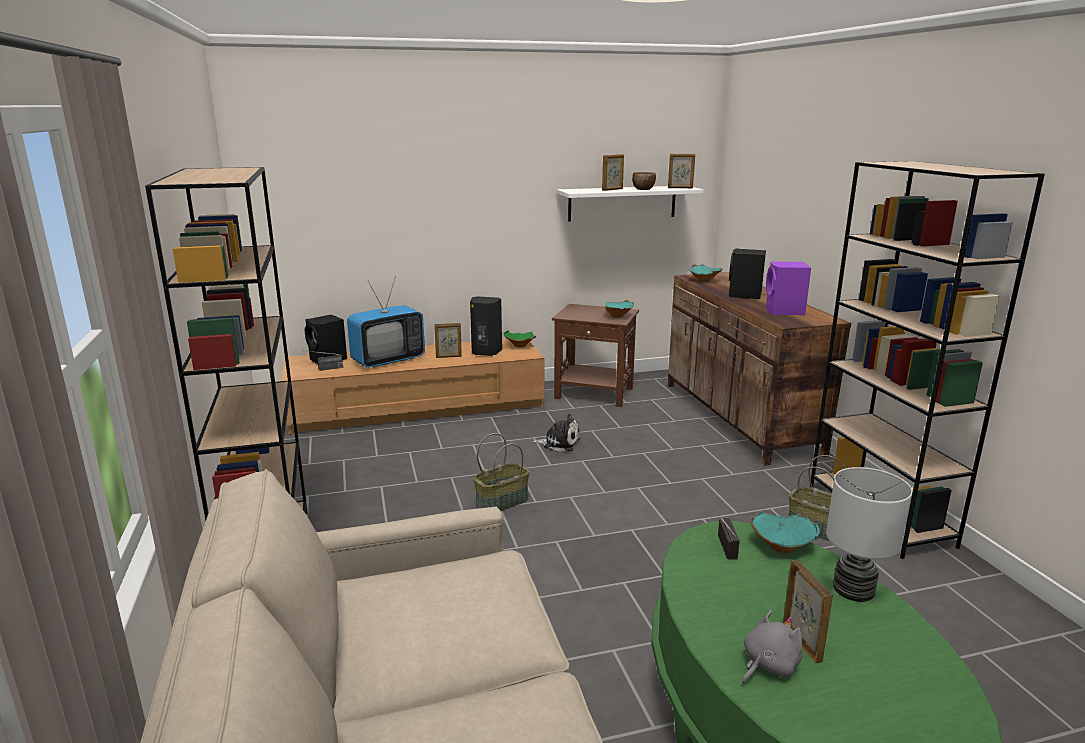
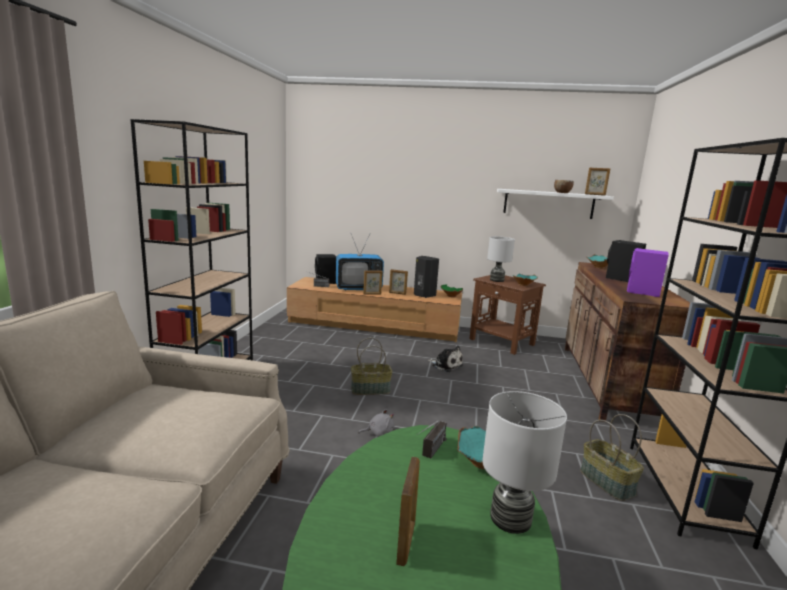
camera: 25 degrees right, 5 degrees down
(581, 315) = (496, 280): none -> grey table lamp
(612, 189) = (537, 191): picture frame -> picture frame (372, 294)
(768, 665) = (352, 547): grey plush toy -> grey plush toy (379, 433)

